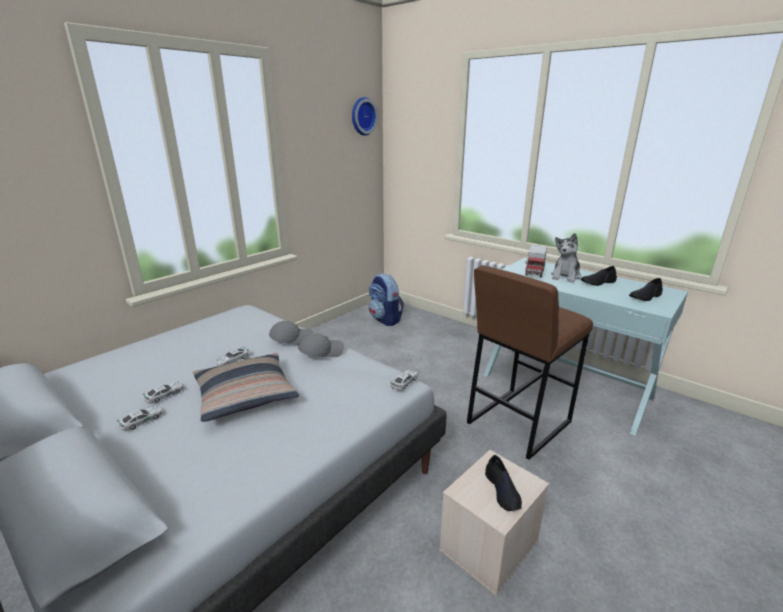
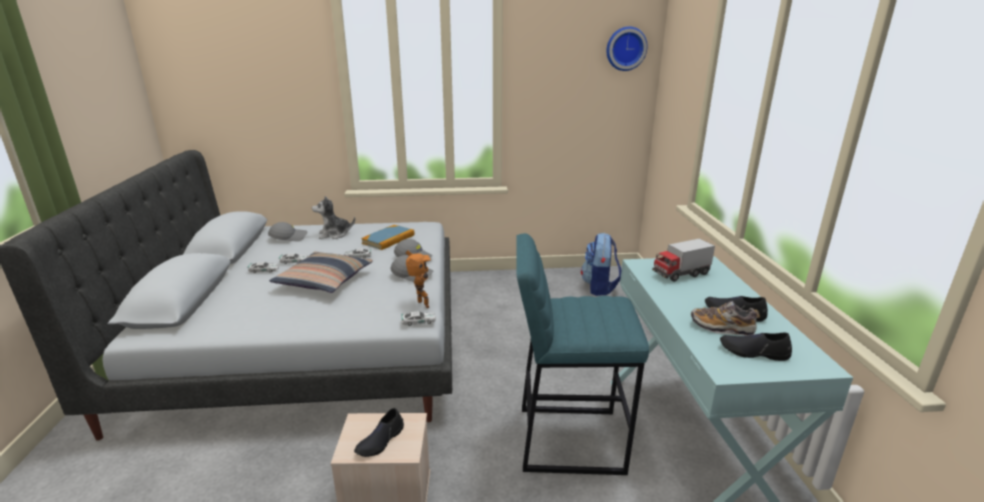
camera: 45 degrees right, 0 degrees up
(98, 377) = (288, 237): none -> grey cap
(233, 334) = (388, 239): none -> book
(379, 370) = (421, 305): none -> toy robot
(517, 423) = (567, 439): brown stool -> turquoise stool
(565, 276) = (708, 291): plush toy -> plush toy (334, 234)
(611, 291) = (722, 328): none -> shoe

